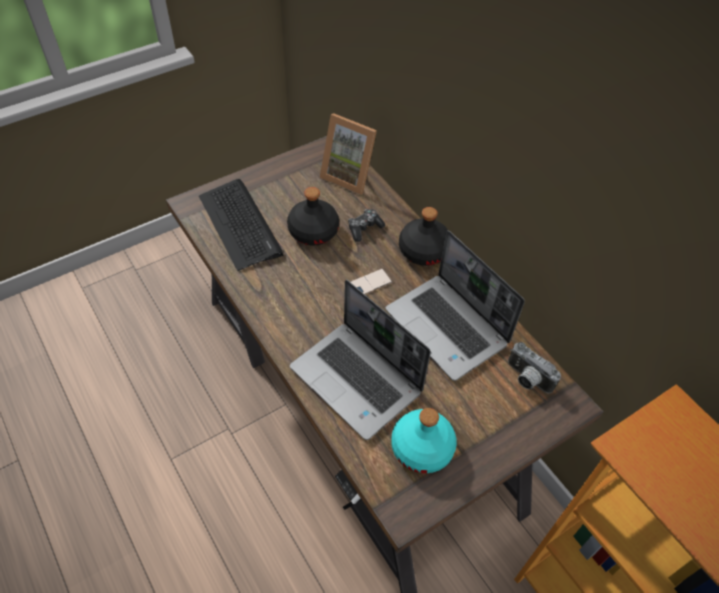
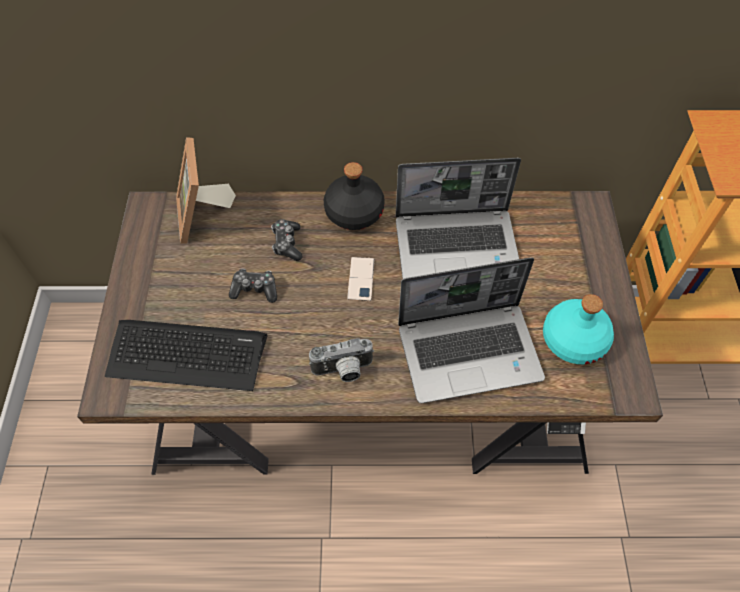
camera: 55 degrees left, 5 degrees up
(314, 231) = (255, 289): black bottle -> game controller
(349, 175) = (203, 216): picture frame -> picture frame turned 105 degrees clockwise
(526, 379) = (548, 221): camera -> camera (343, 371)

